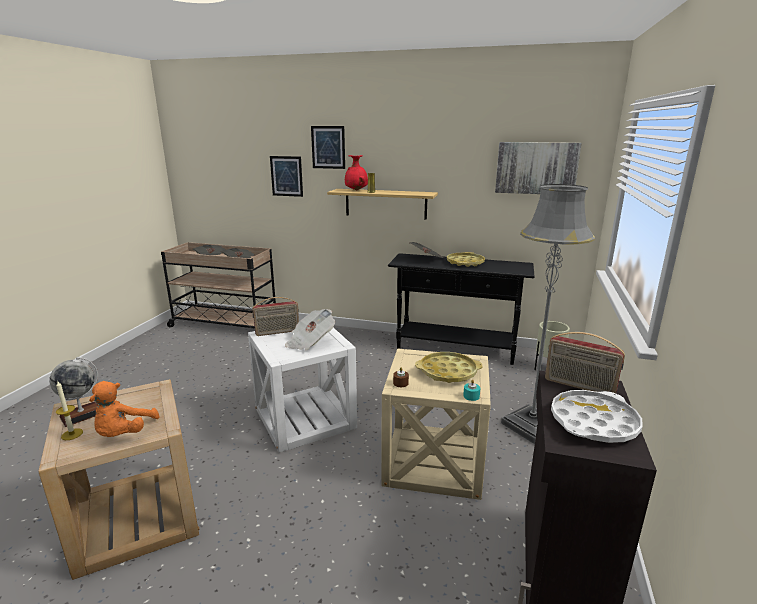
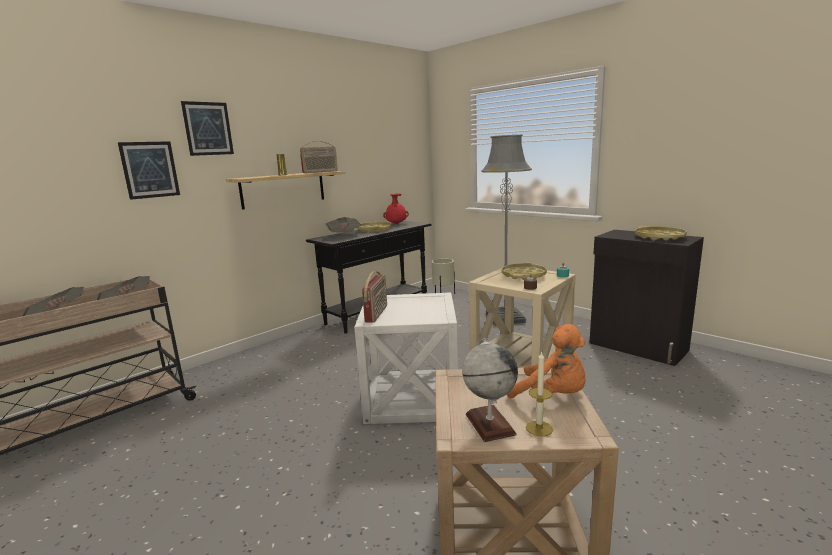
camera: 60 degrees left, 5 degrees down
(310, 342) = (420, 304): newspaper -> none
(356, 190) = (258, 176): red vase -> red vase (396, 224)
(536, 168) = (393, 143): picture -> none
(579, 386) = (618, 234): radio -> radio (320, 172)
(593, 422) = (659, 237): white tray -> yellow tray

